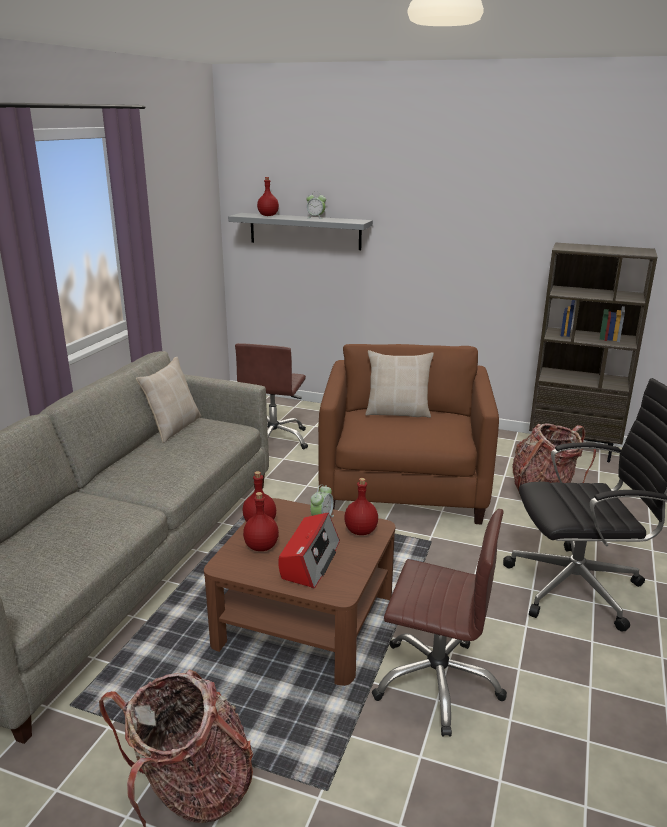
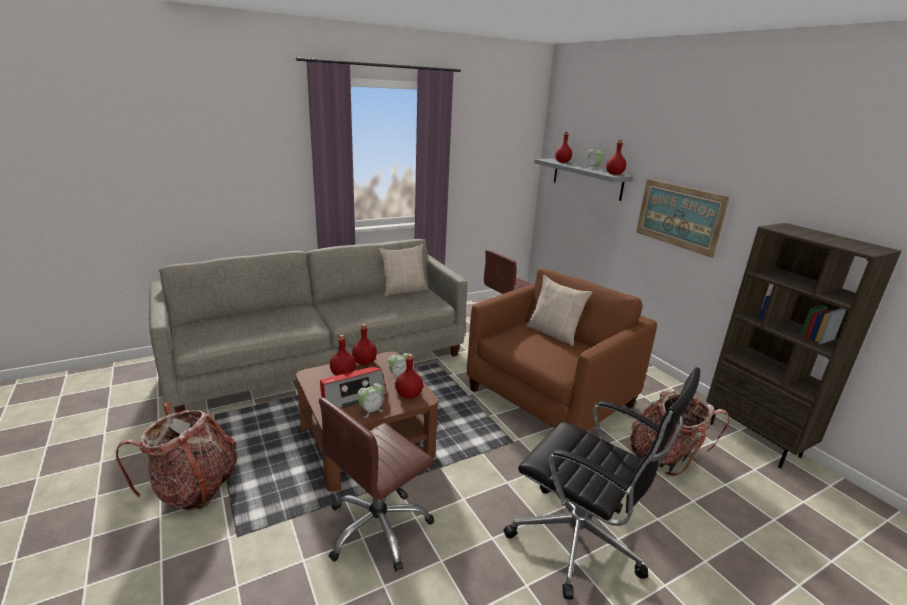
camera: 40 degrees right, 0 degrees up
(353, 220) = (614, 174): none -> red bottle
(353, 563) = (371, 411): none -> alarm clock
(437, 682) = (378, 528): brown office chair -> brown office chair turned 75 degrees clockwise
(440, 255) = (679, 216): none -> picture

